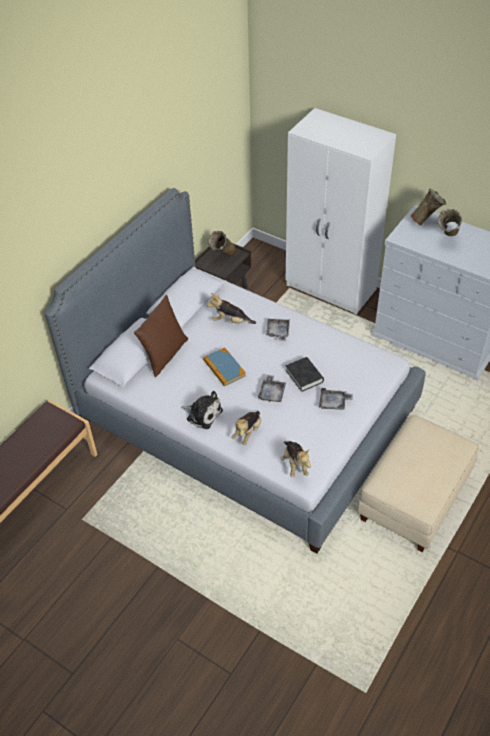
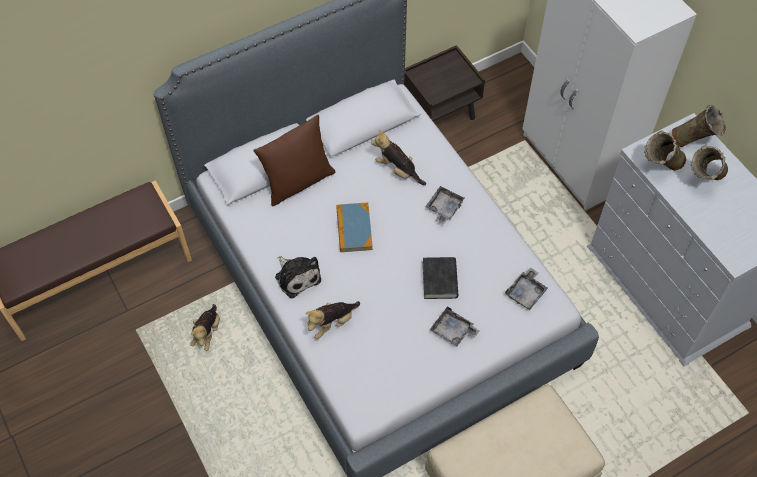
camera: 25 degrees right, 10 degrees up
(222, 257) = (446, 75): beige vase -> beige vase (659, 169)
(272, 393) = (389, 285): grey tray -> grey tray (526, 293)
(295, 464) = (360, 388): plush toy -> plush toy (207, 333)

